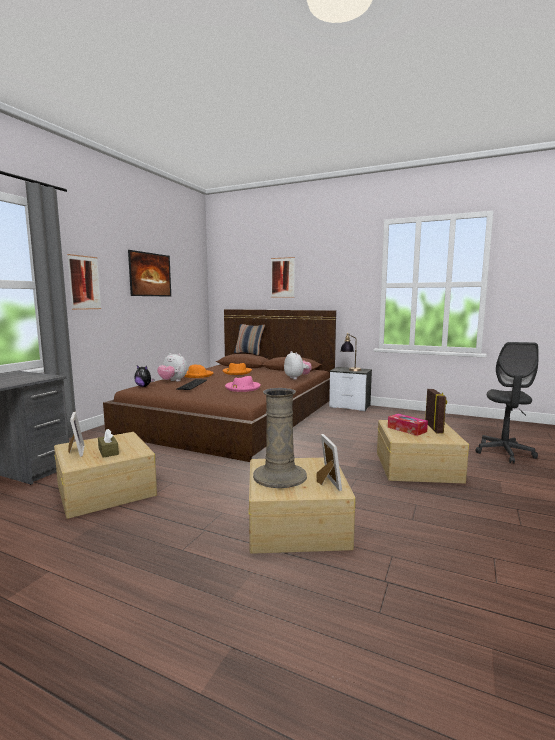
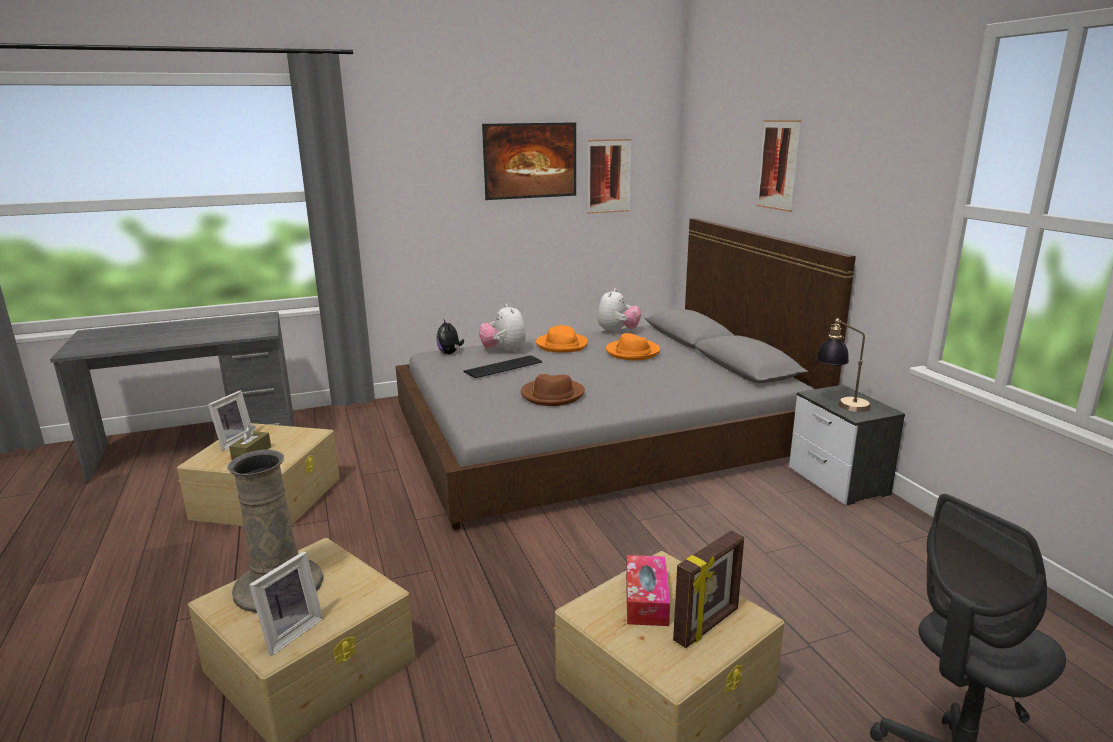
camera: 45 degrees right, 10 degrees up
(84, 282) = (396, 185): picture -> picture (609, 176)
(236, 416) = (599, 432): brown bed -> grey bed
(242, 388) = (552, 395): pink hat -> brown hat
(249, 353) = (705, 314): pillow -> none
(297, 378) = (694, 395): plush toy -> plush toy (617, 332)

